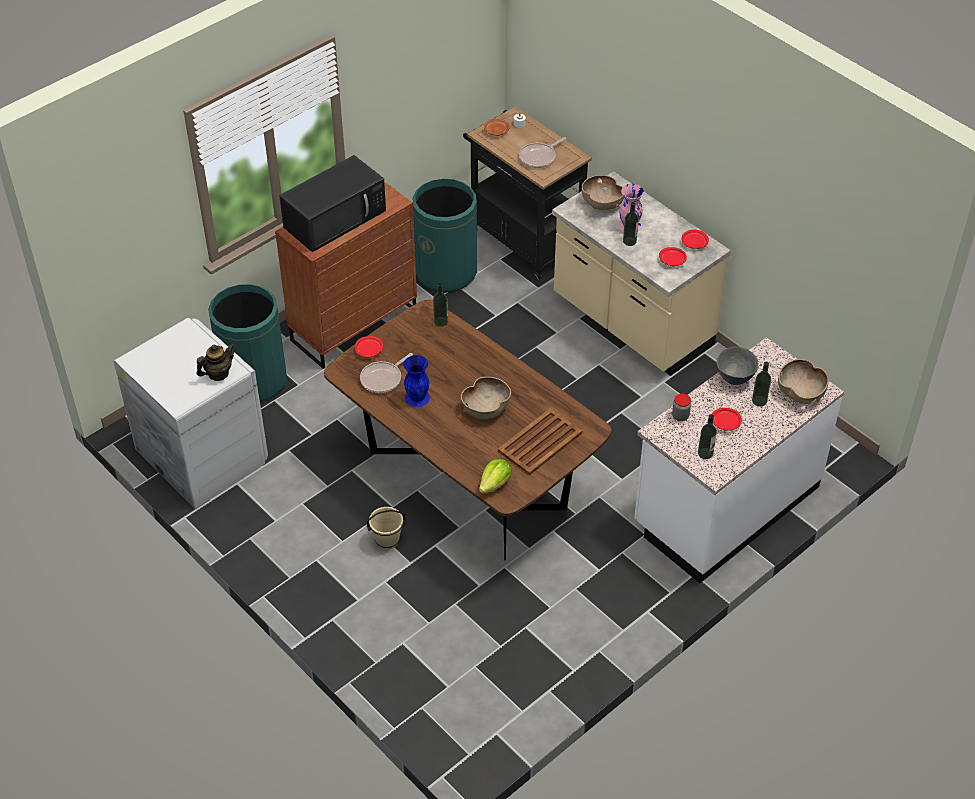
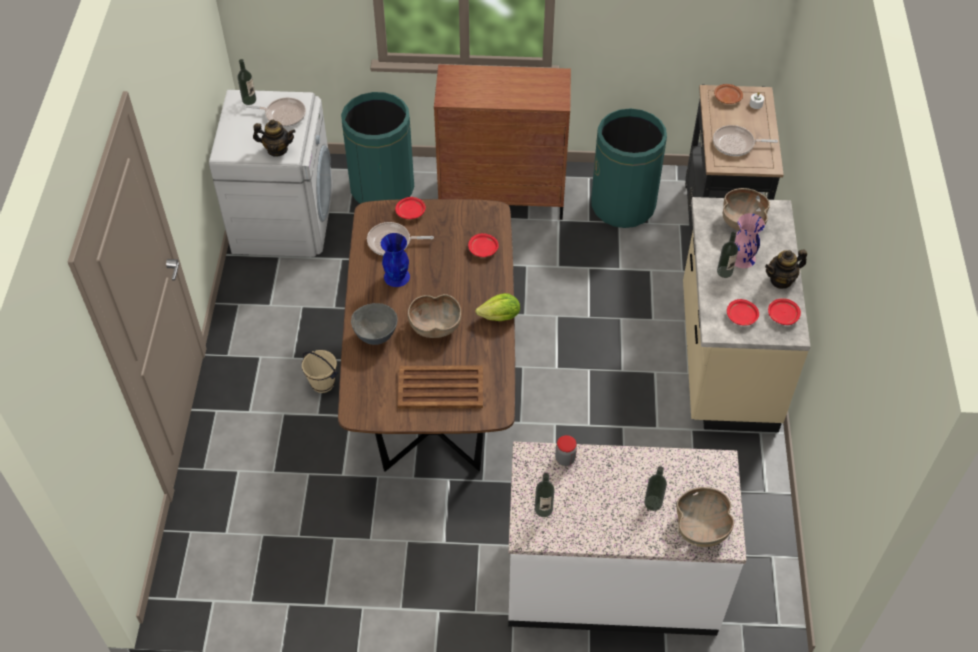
camera: 45 degrees right, 5 degrees up
(188, 347) = (283, 115): none -> frying pan
(336, 218) = (495, 84): black microwave -> none
(440, 321) = (492, 228): bottle -> bottle (249, 100)
(495, 484) = (363, 394): lettuce -> lettuce (500, 317)
(668, 223) = (781, 280): none -> teapot
(726, 423) = (597, 498): red plate -> red plate (483, 249)
(735, 379) = (657, 465): grey bowl -> grey bowl (376, 337)

